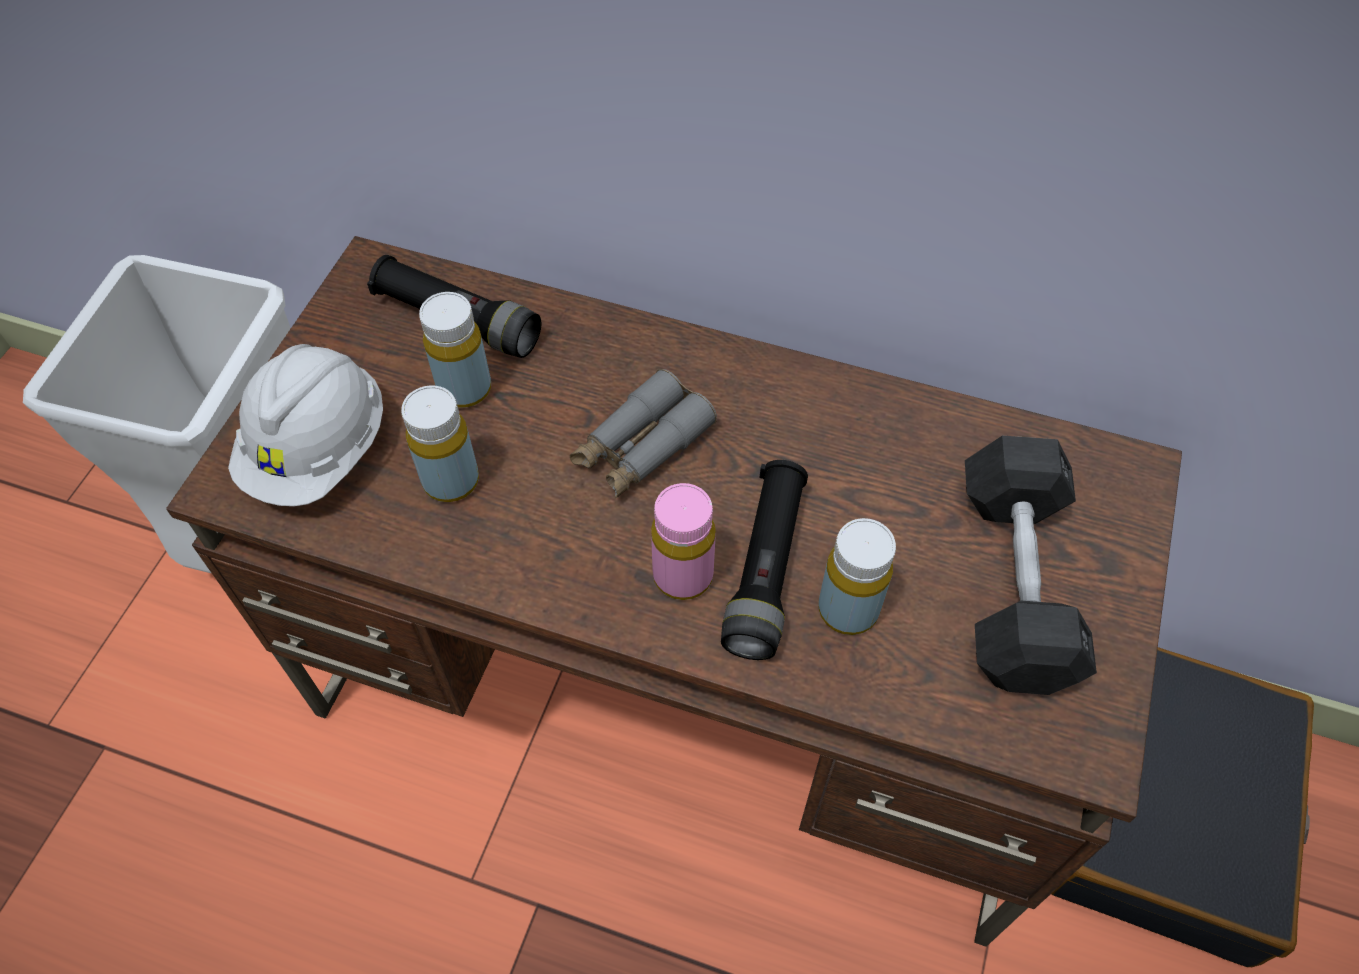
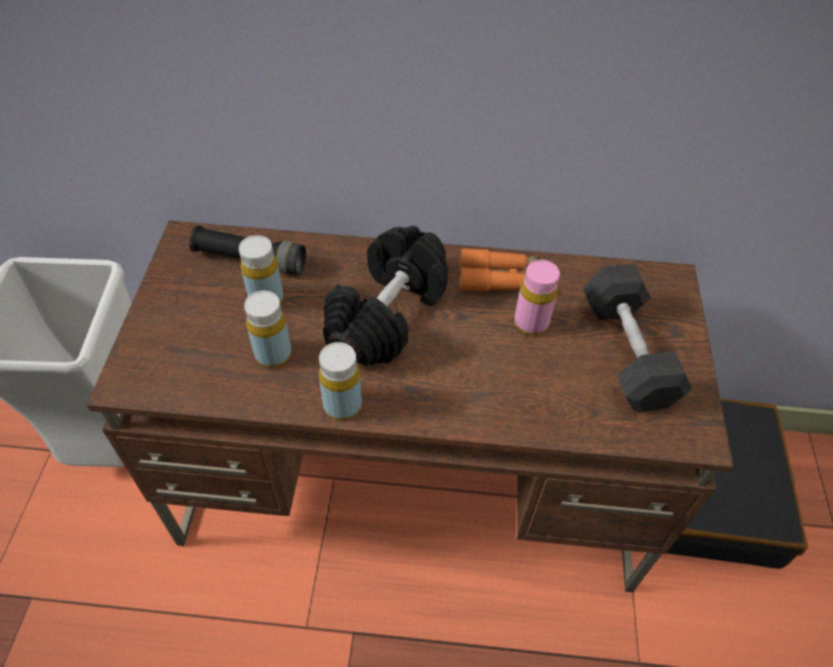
camera: 15 degrees left, 5 degrees down
(319, 451) = (181, 351): white hard hat -> none
(642, 446) = (387, 314): grey binoculars -> black dumbbell
(683, 575) = (434, 383): pink bottle -> pink bottle (531, 323)
(765, 570) = (482, 371): black flashlight -> none
(838, 419) = (499, 279): none -> orange binoculars
(848, 609) = (537, 384): yellow bottle -> yellow bottle (342, 405)

